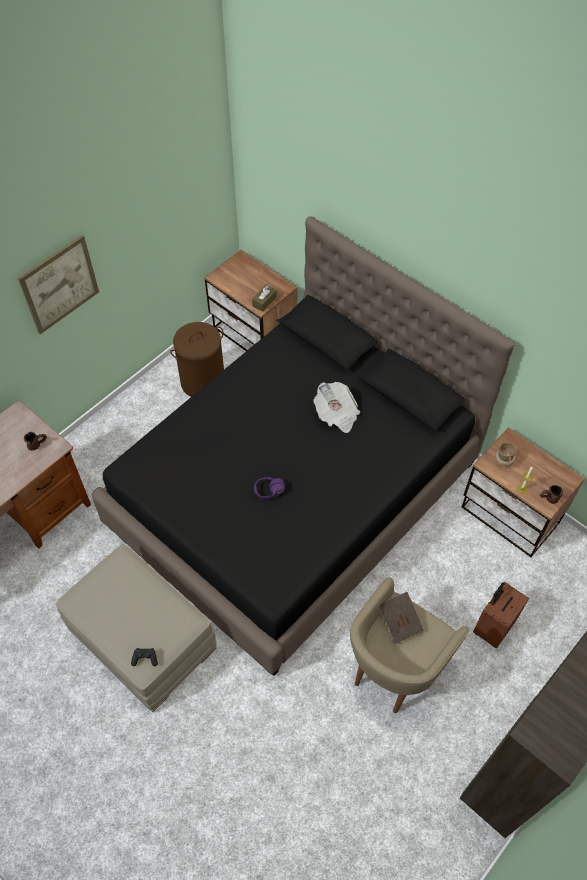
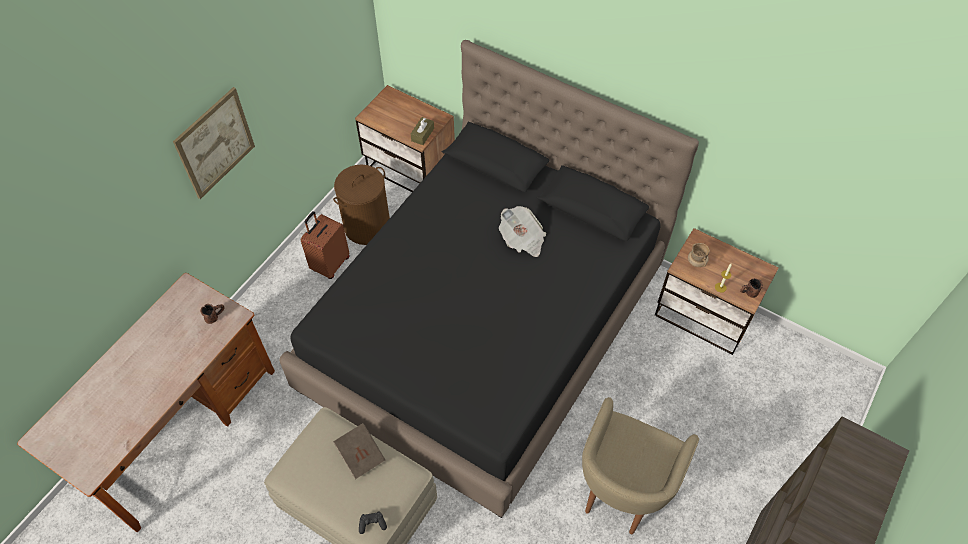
camera: 10 degrees left, 0 degrees up
(270, 495) = (472, 332): purple headphones -> none
(399, 622) = (625, 441): brown book -> brown book (360, 455)
(492, 627) = (709, 431): brown suitcase -> brown suitcase (330, 264)

